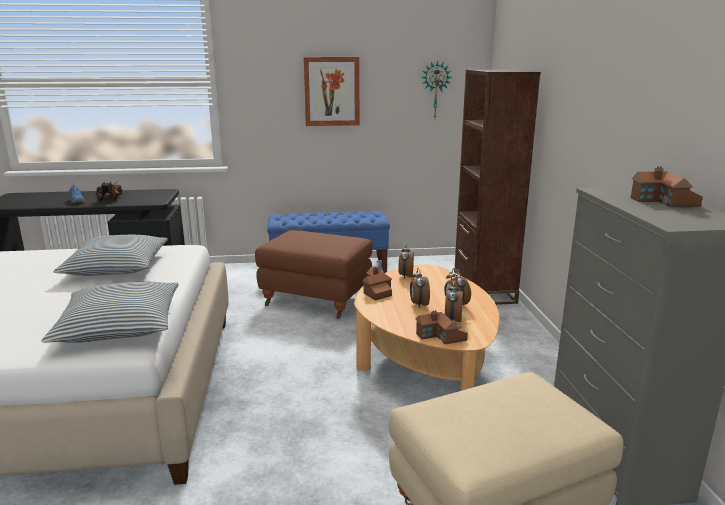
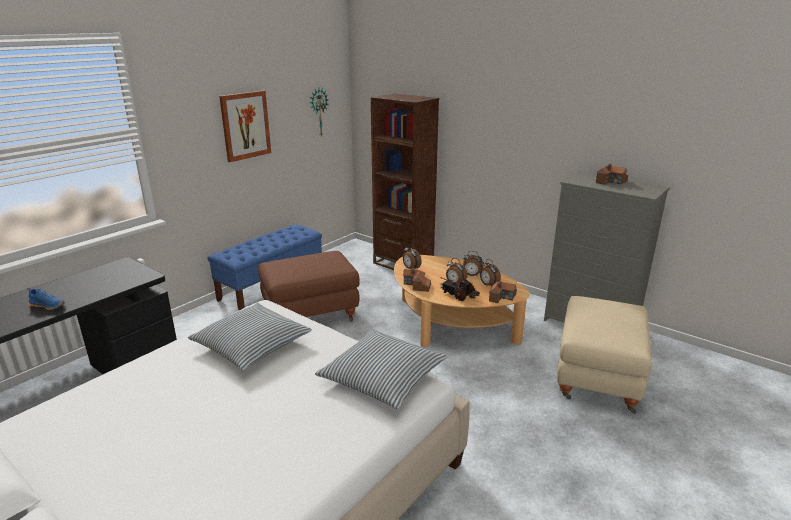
camera: 45 degrees left, 5 degrees up
(111, 199) = (84, 290): toy truck -> toy truck (458, 295)

